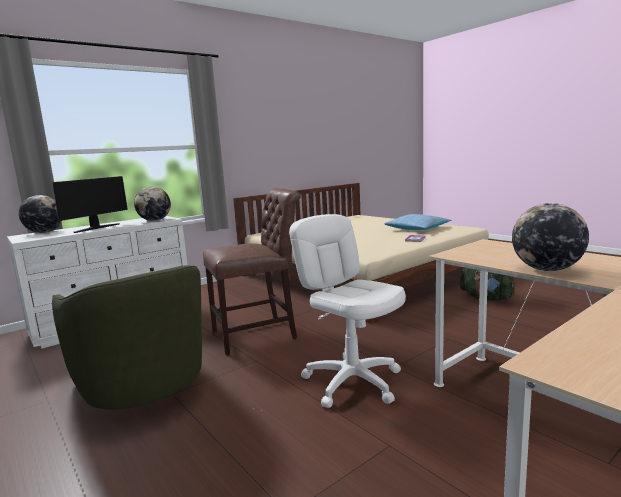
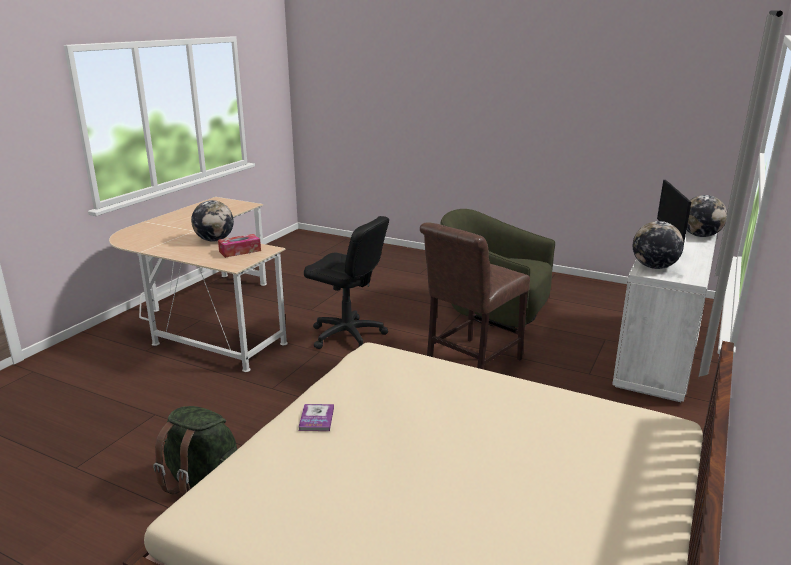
camera: 155 degrees right, 10 degrees up
(352, 381) = (347, 336): white office chair -> black office chair
(417, 229) = (322, 492): pillow -> none
(491, 254) = (240, 251): none -> tissue box

